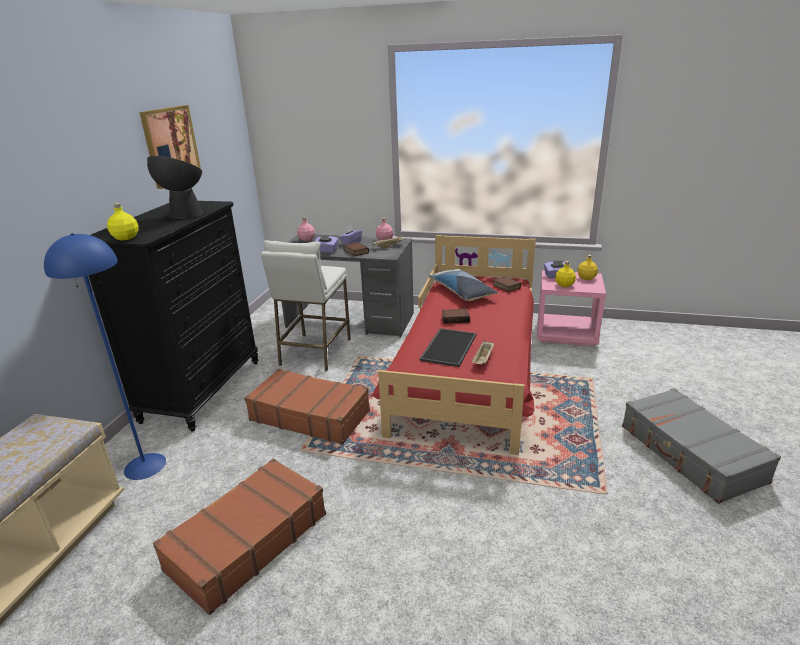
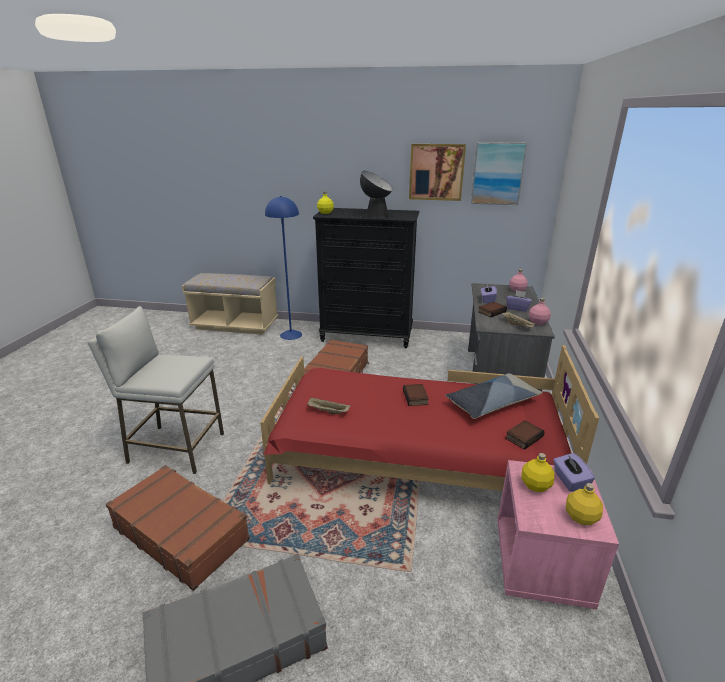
camera: 85 degrees right, 0 degrees up
(213, 135) = (497, 173): none -> picture
(247, 541) = (221, 372): brown suitcase -> brown suitcase (181, 532)
(315, 352) = (429, 369): white stool -> white stool (176, 448)
(448, 347) = (353, 393): tray -> none

